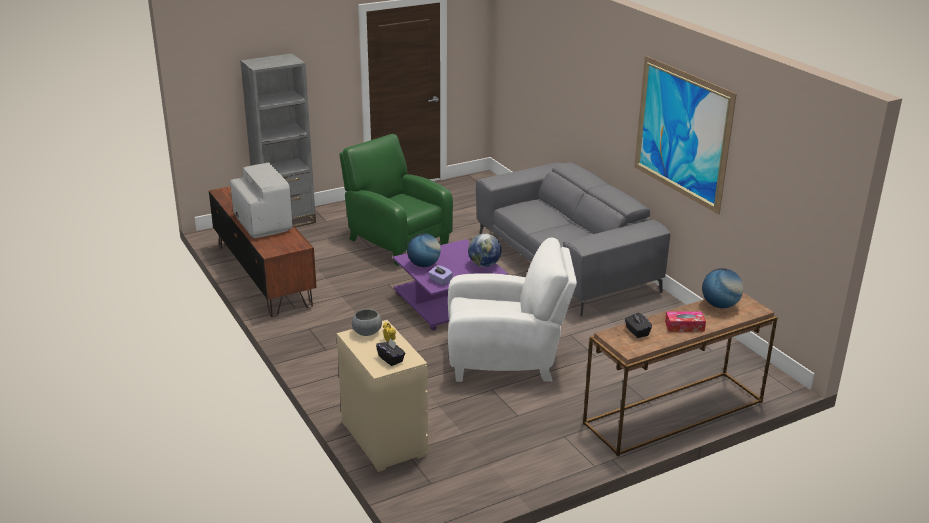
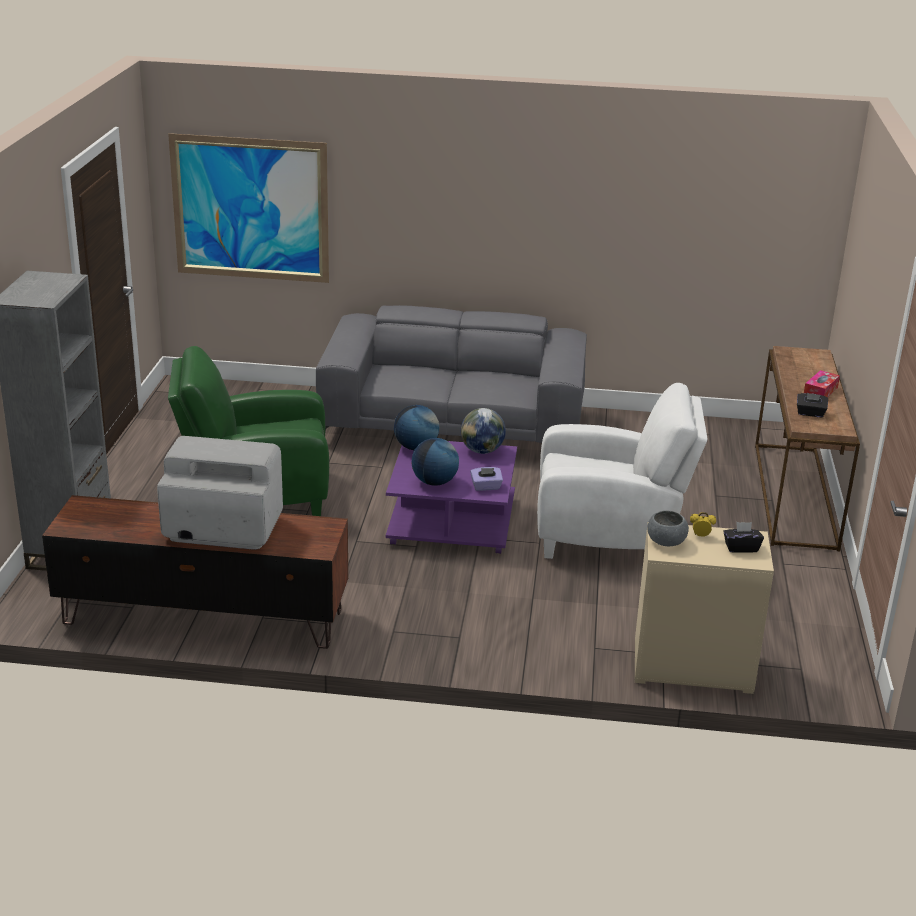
camera: 55 degrees left, 0 degrees up
(506, 359) = (611, 536): white armchair -> white armchair turned 60 degrees clockwise
(681, 133) = (589, 211): picture -> picture (250, 209)
(720, 305) = (796, 363): globe -> globe (416, 447)

